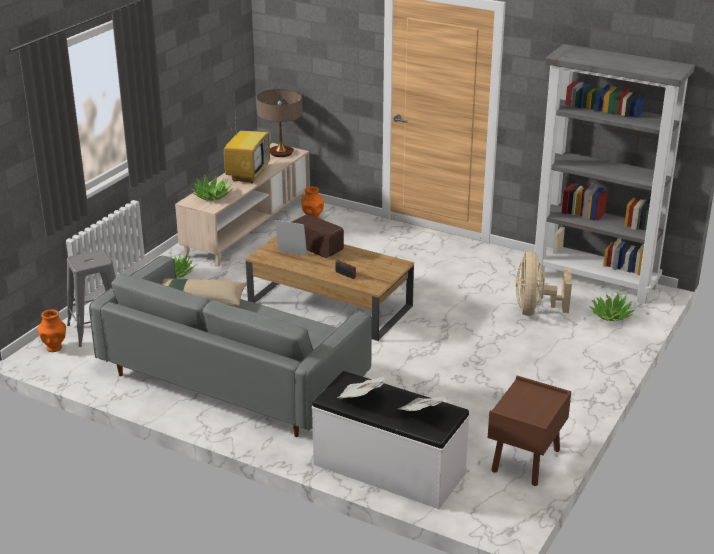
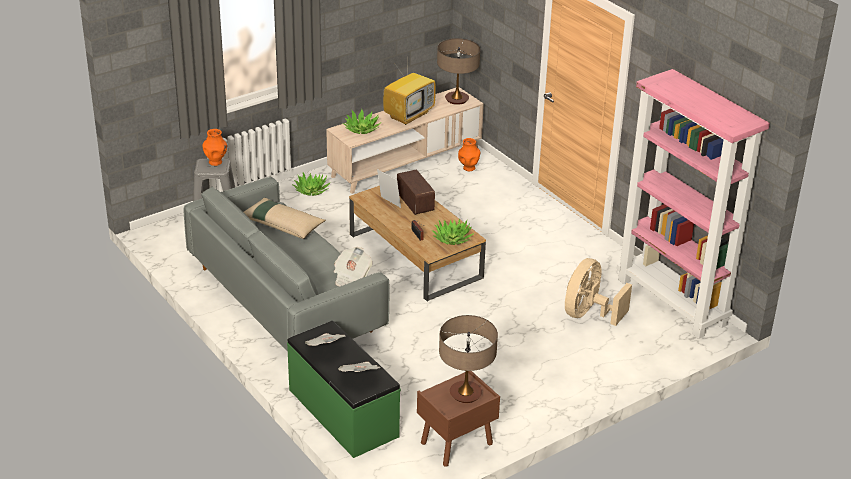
camera: 25 degrees right, 5 degrees up
(54, 348) = (174, 231): orange vase -> orange vase (215, 162)
(316, 328) = (351, 276): none -> newspaper
(388, 469) = (342, 413): white bench -> green bench
(535, 400) = (465, 394): none -> table lamp
(595, 280) = (673, 302): grey bookcase -> pink bookcase
(610, 315) = (654, 340): potted plant -> potted plant (452, 239)

